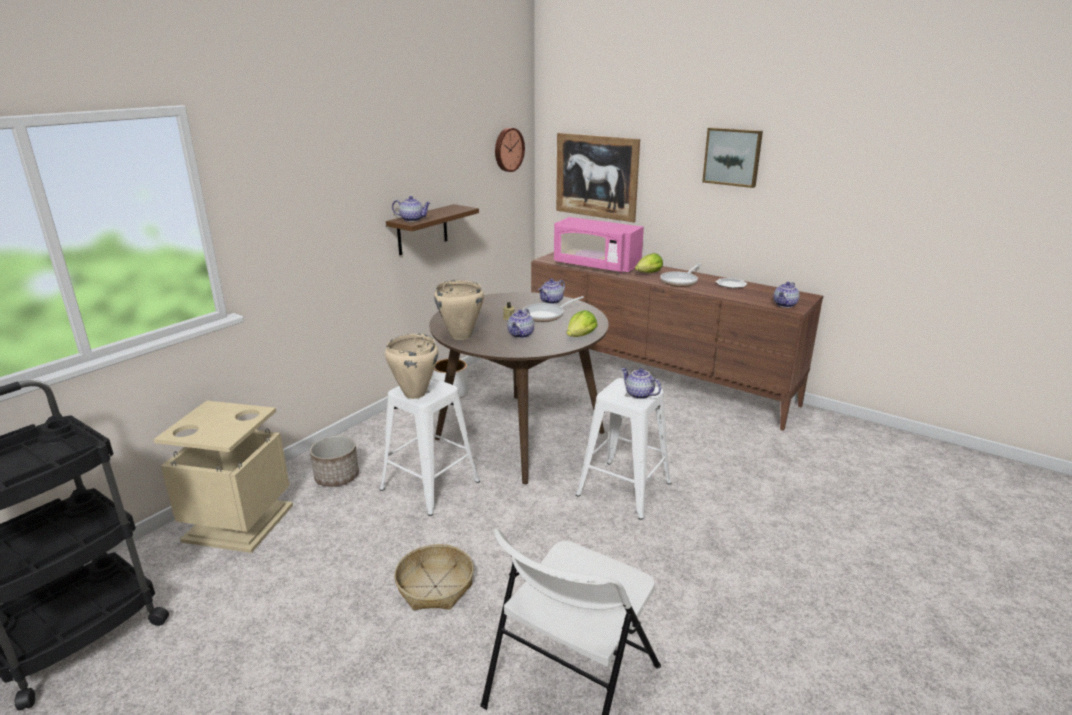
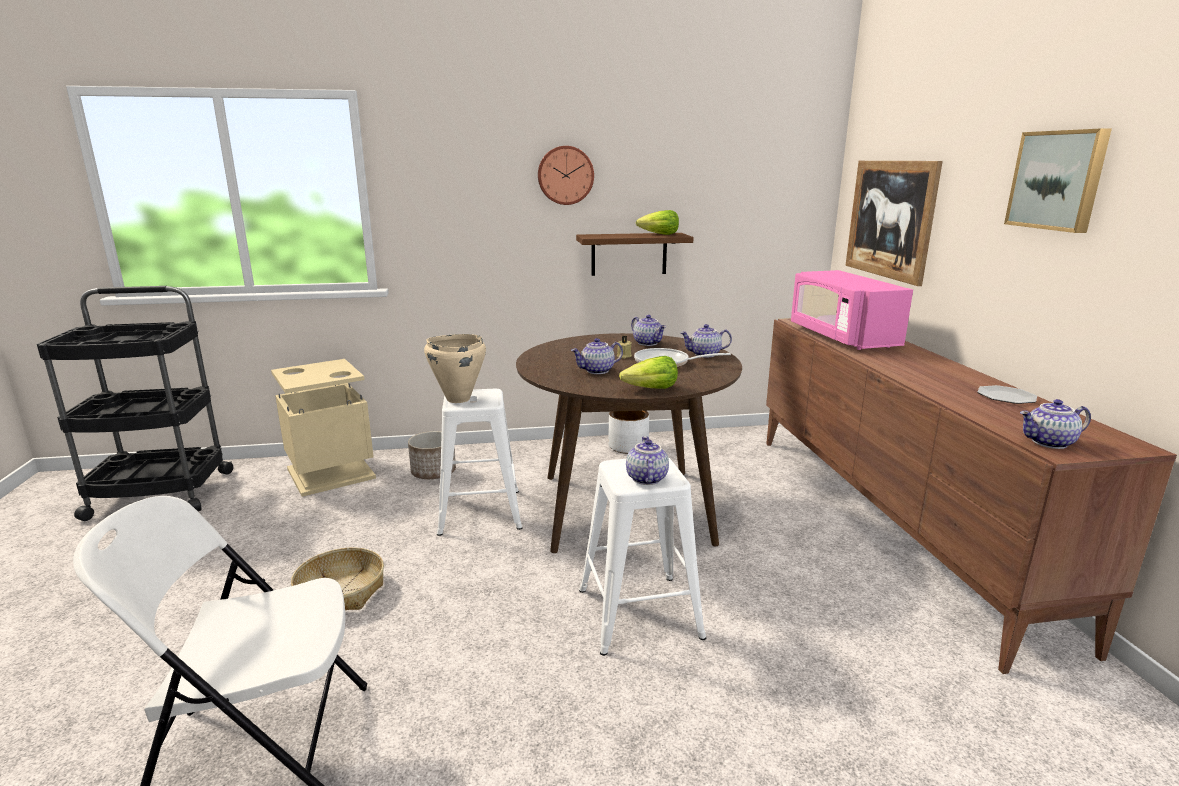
camera: 45 degrees right, 5 degrees down
(412, 219) = (599, 236): teapot -> teapot (648, 343)
(460, 336) = (544, 357): beige cooking pot -> none
(508, 149) = (786, 179): wall clock -> wall clock (565, 175)
(648, 273) = (897, 358): lettuce -> lettuce (659, 235)
(680, 281) = (925, 375): frying pan -> none

